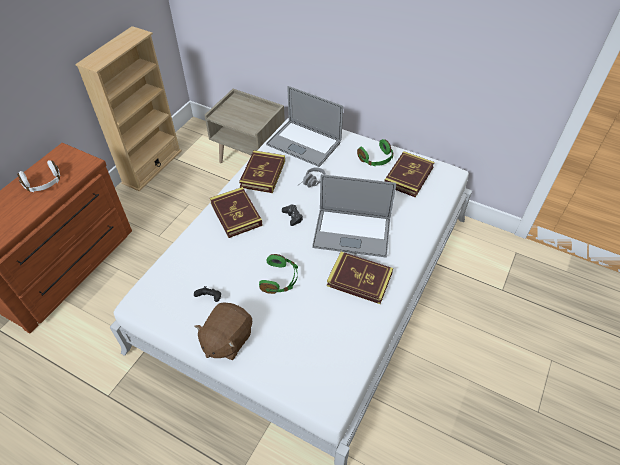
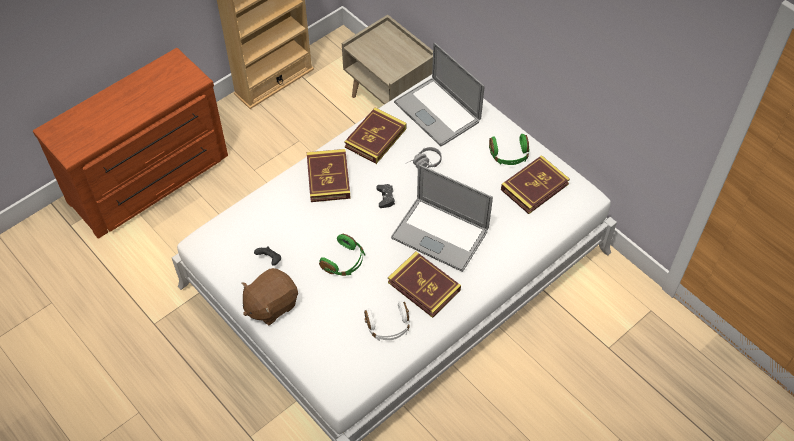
camera: 20 degrees right, 5 degrees up
(43, 183) = (147, 92): white headphones -> white headphones (388, 326)

